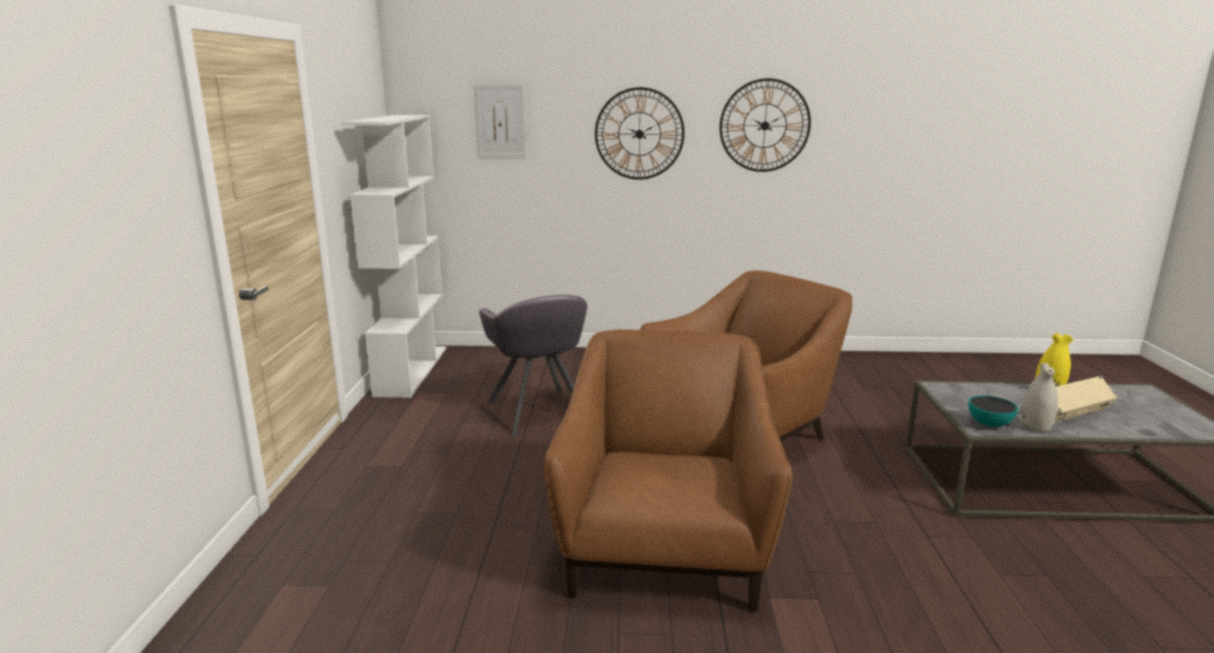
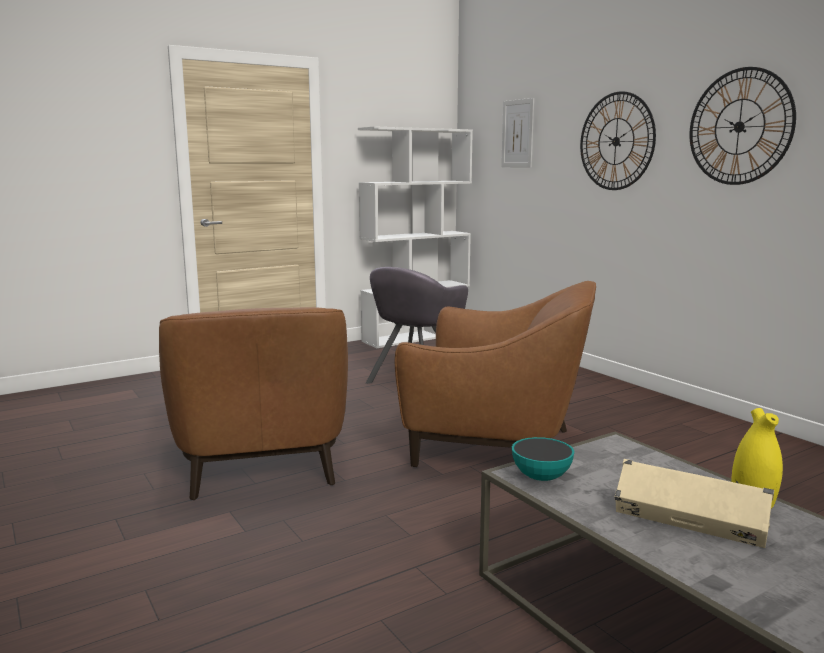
camera: 55 degrees right, 5 degrees down
(665, 549) = (261, 462): brown armchair -> brown armchair turned 105 degrees clockwise
(1035, 427) = (581, 503): white vase -> none

